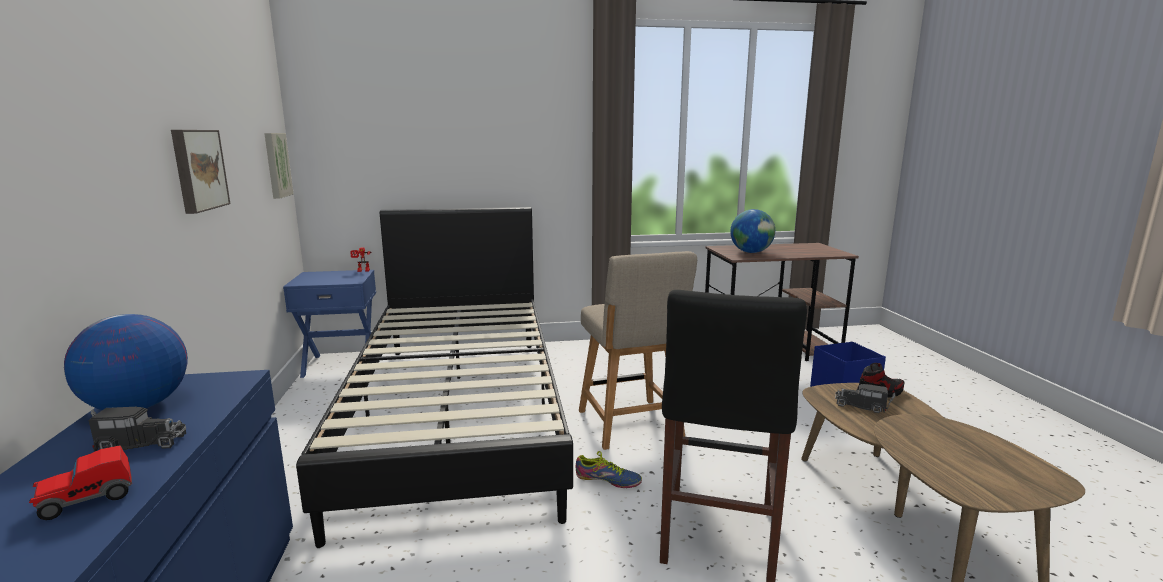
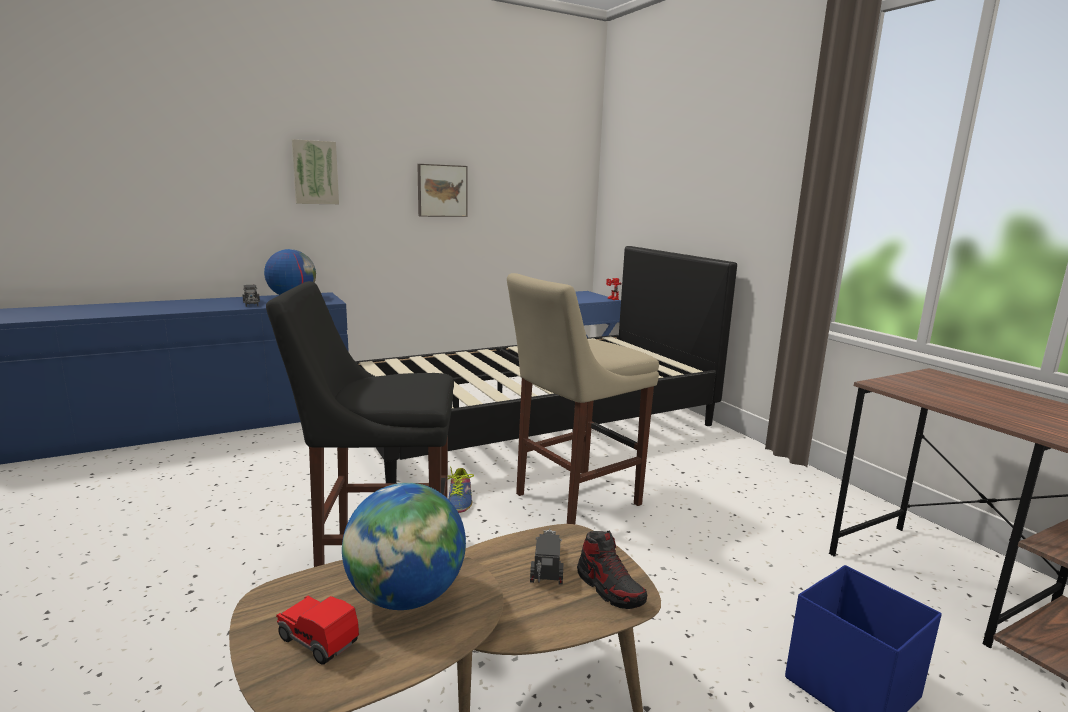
camera: 70 degrees right, 0 degrees up
(87, 500) = (201, 307): toy car -> toy car (318, 641)
(276, 165) = (565, 198): picture -> picture (315, 172)
(631, 426) = (572, 500): beige chair -> beige stool
(751, 252) = (945, 391): globe -> globe (406, 597)

